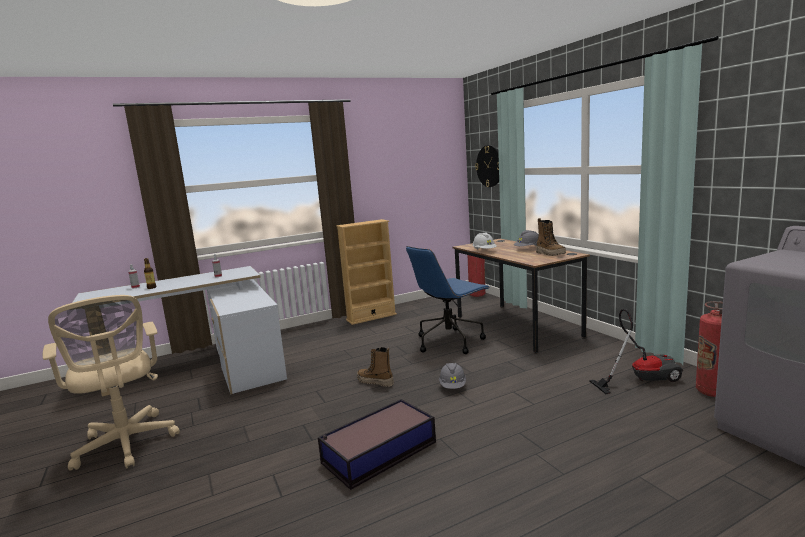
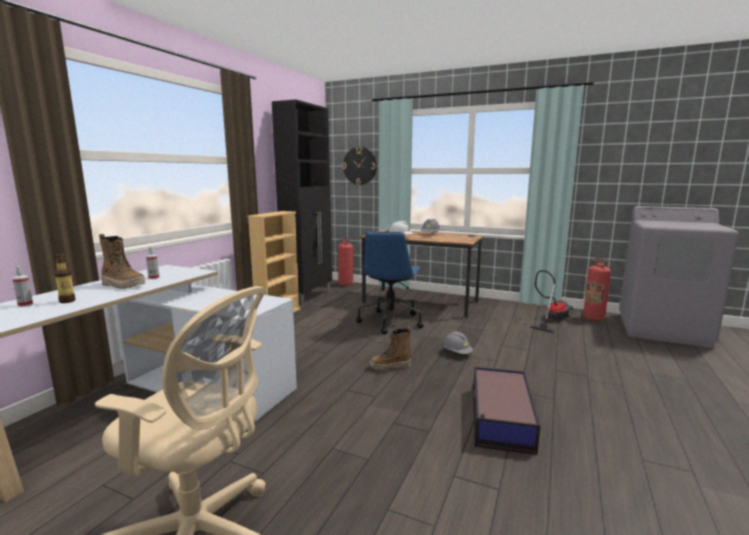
camera: 40 degrees left, 0 degrees up
(422, 303) = (309, 297): none -> black cabinet
(550, 254) = (457, 236): boot -> boot (123, 285)

